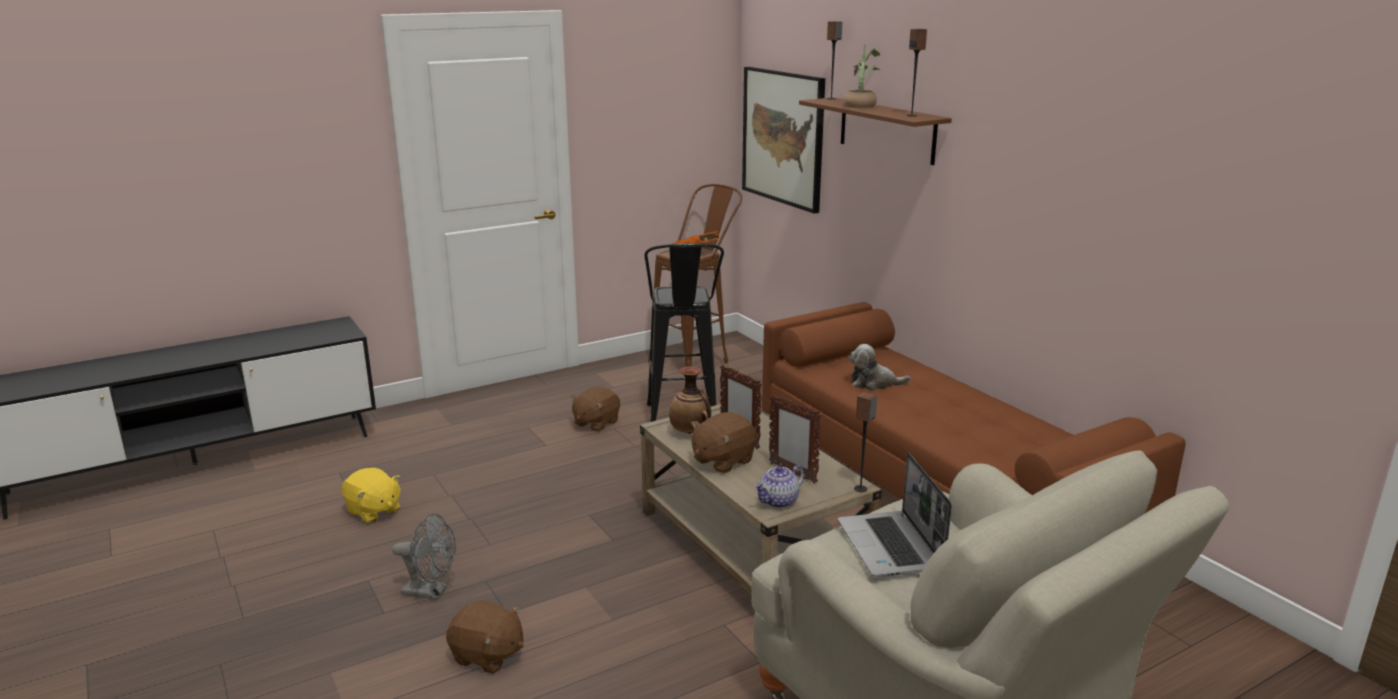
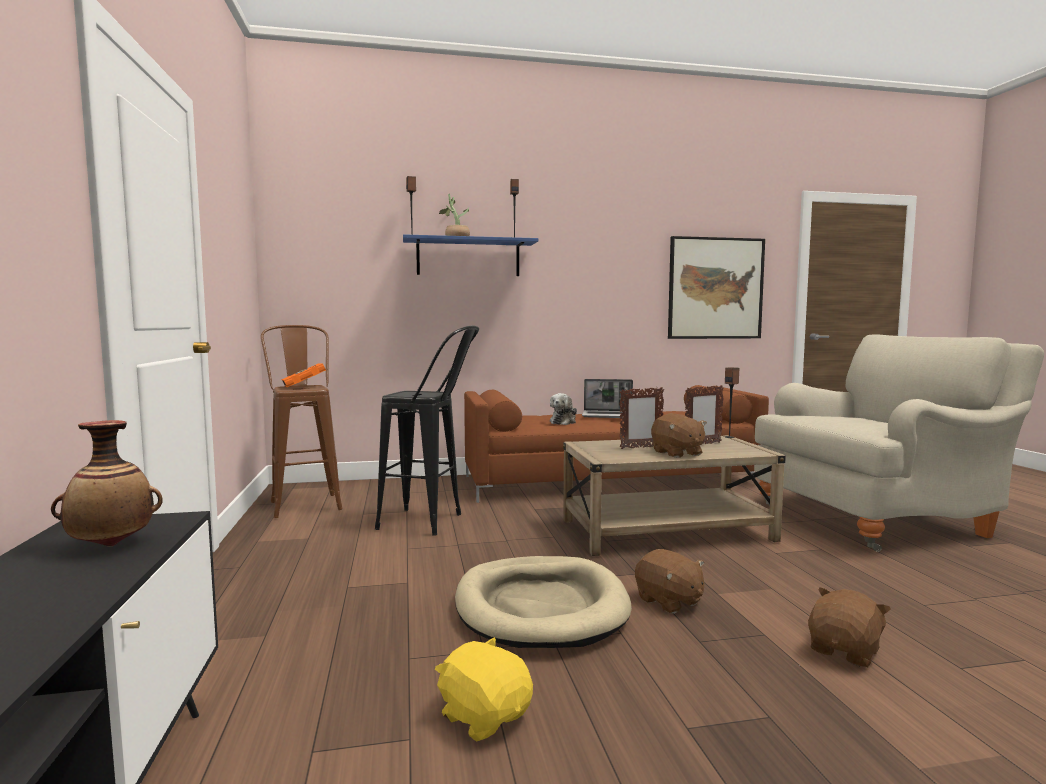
camera: 70 degrees left, 15 degrees down
(373, 511) = (484, 716): yellow plush toy -> yellow plush toy turned 105 degrees counterclockwise
(431, 592) = (721, 677): grey fan -> none
(522, 505) = (541, 607): none -> beige dog bed
(595, 423) = (384, 554): brown plush toy -> brown plush toy (669, 601)
(690, 432) = (621, 455): vase -> vase (112, 544)
(778, 501) = (747, 449): teapot -> none
(783, 137) = (334, 280): picture -> picture (715, 288)
(887, 130) = (468, 258): brown shelf -> blue shelf
(891, 546) = (848, 421): laptop -> laptop (608, 415)

